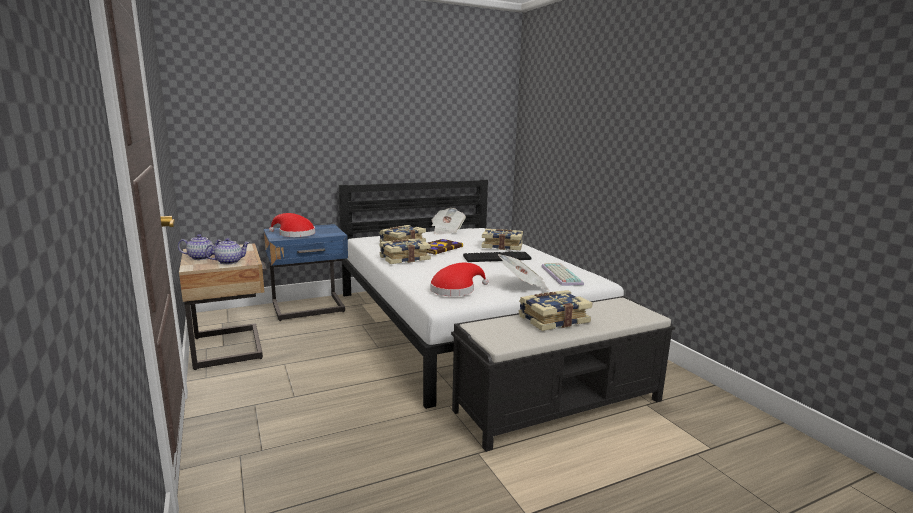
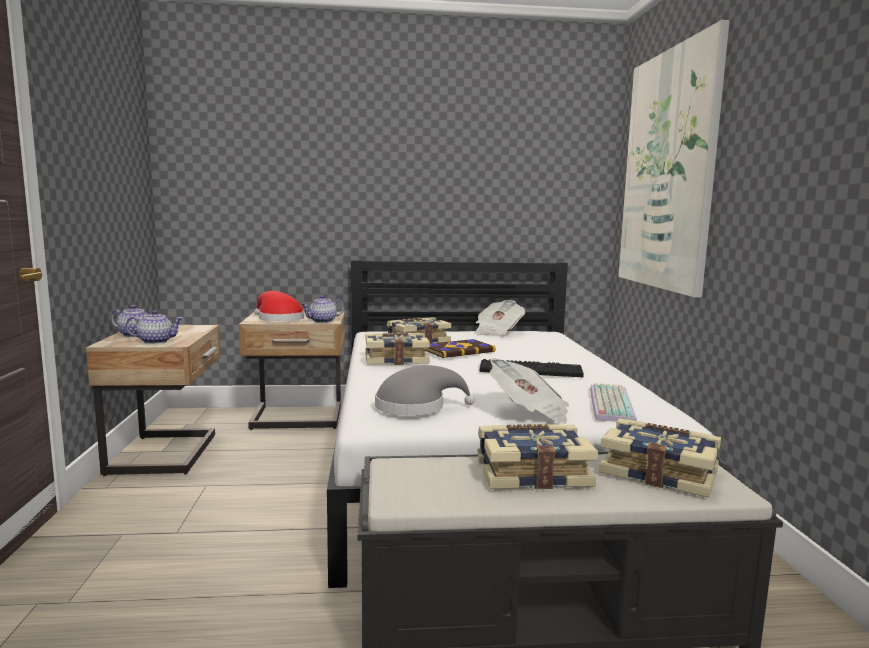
camera: 20 degrees right, 5 degrees down
(309, 308) = (297, 419): blue nightstand -> beige nightstand
(331, 234) = (322, 321): none -> teapot
(455, 290) = (416, 407): red hat -> grey hat
(502, 246) = (556, 356): book -> book (659, 472)
(560, 121) = (667, 171): none -> picture

